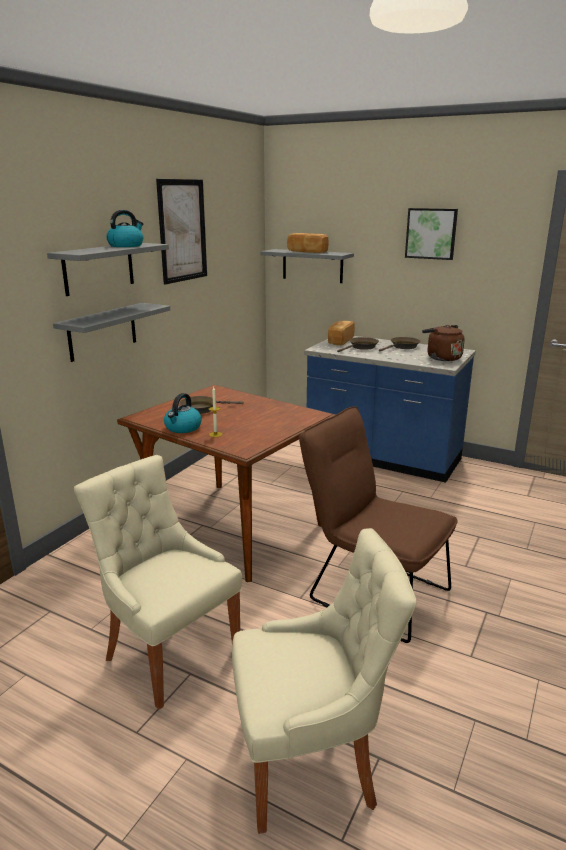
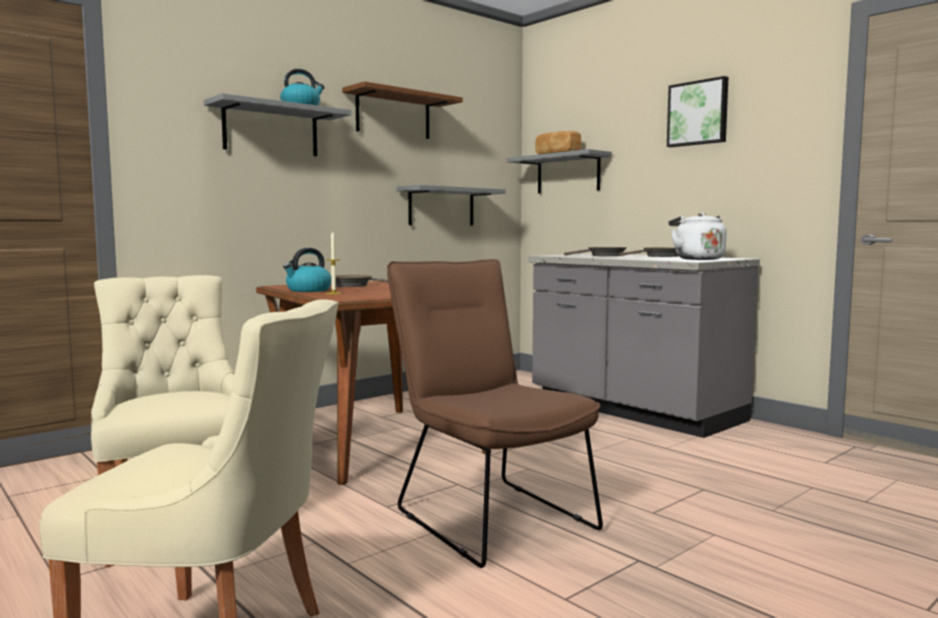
camera: 20 degrees right, 15 degrees down
(102, 331) = (268, 199): grey shelf -> grey shelf (441, 207)
(182, 231) = (393, 115): picture -> brown shelf
(340, 341) = (585, 254): bread -> none
(382, 458) = (633, 410): blue counter -> grey counter
(441, 358) = (697, 259): brown kettle -> white kettle

